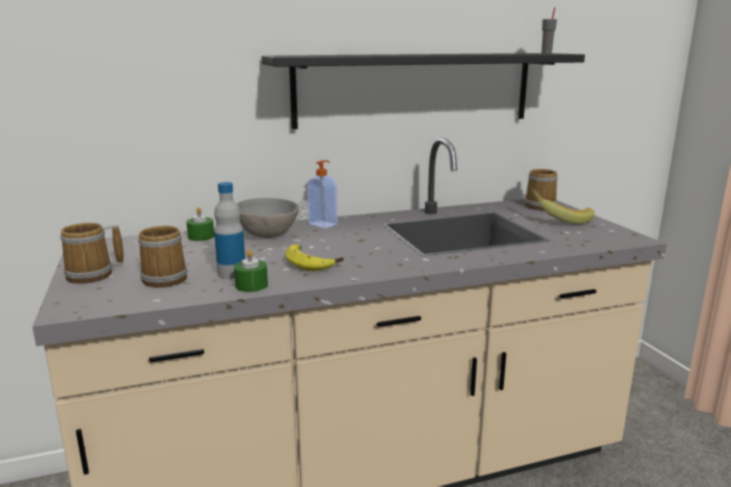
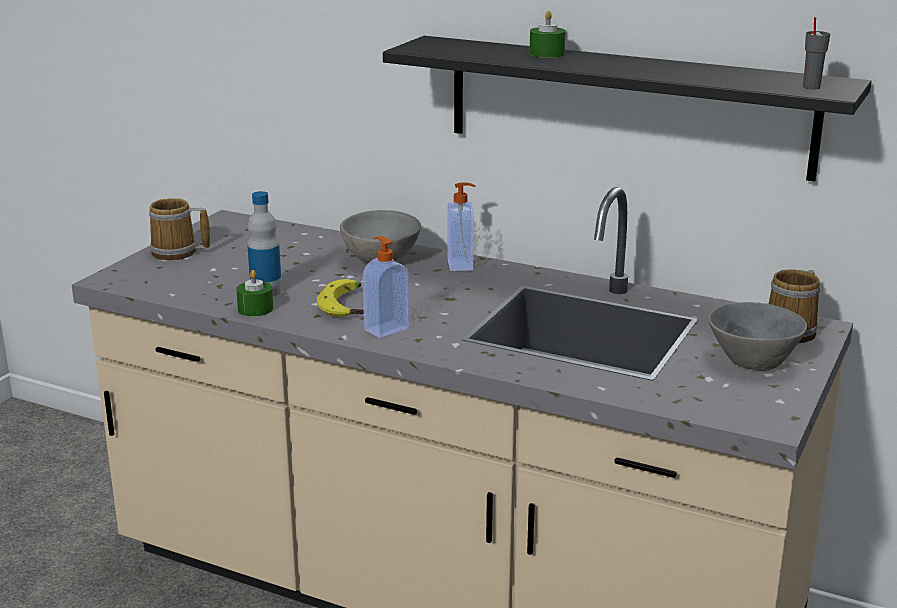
camera: 45 degrees right, 5 degrees up
(167, 277) = (216, 276): mug -> none
(201, 237) = (323, 241): green candle -> green candle (547, 53)
(367, 266) = (385, 329): none -> soap dispenser
(559, 219) = (754, 360): banana -> grey bowl

